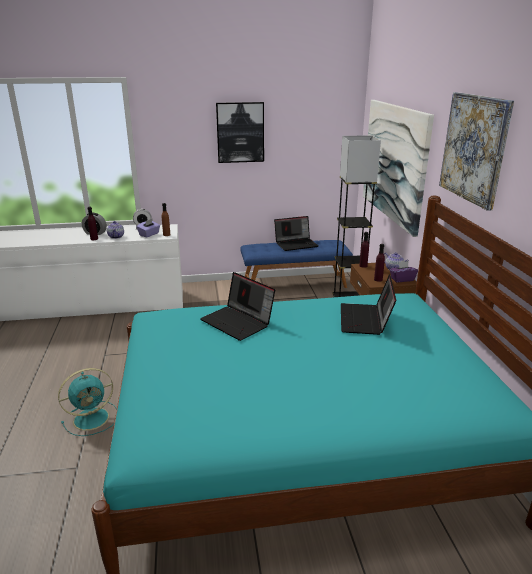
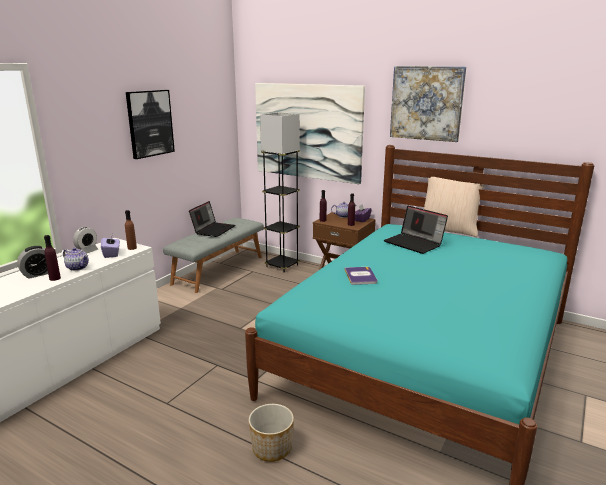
camera: 50 degrees left, 5 degrees down
(93, 418) = (271, 448): turquoise fan -> planter
(238, 322) = (360, 276): laptop -> book
(294, 283) = (218, 269): blue bench -> grey bench
(456, 327) = (448, 230): none -> beige pillow

